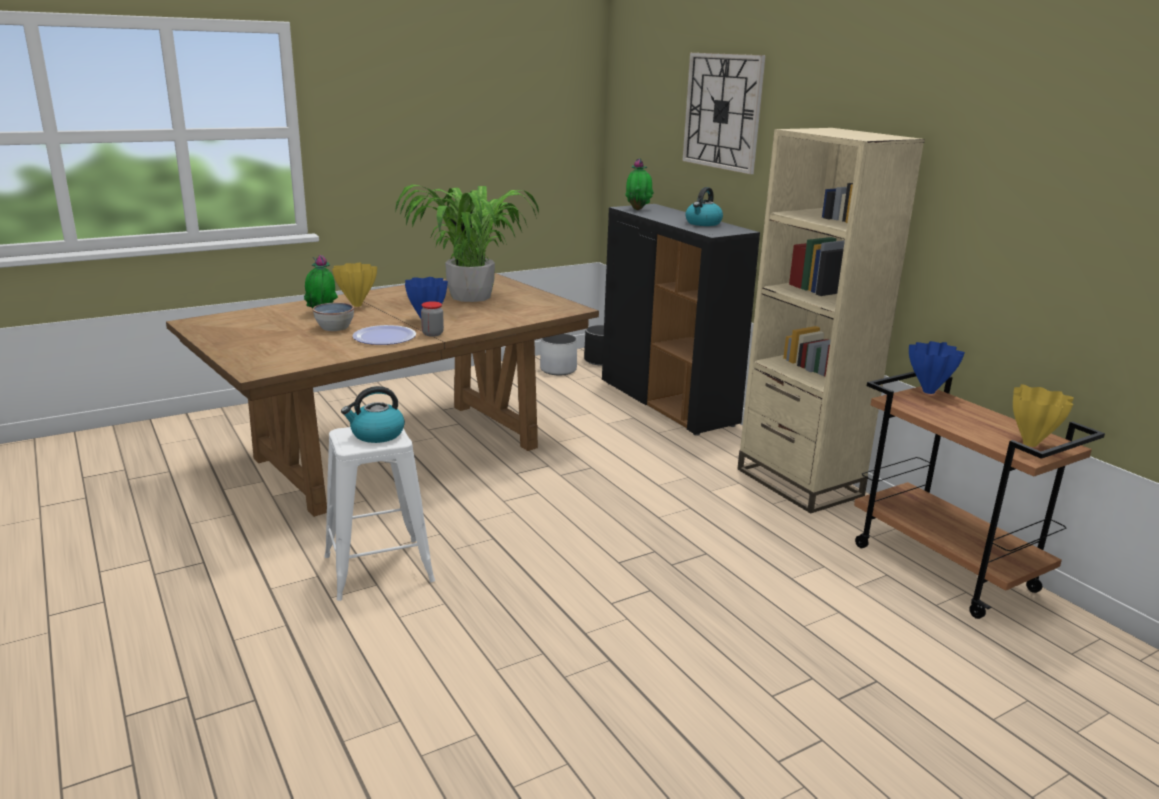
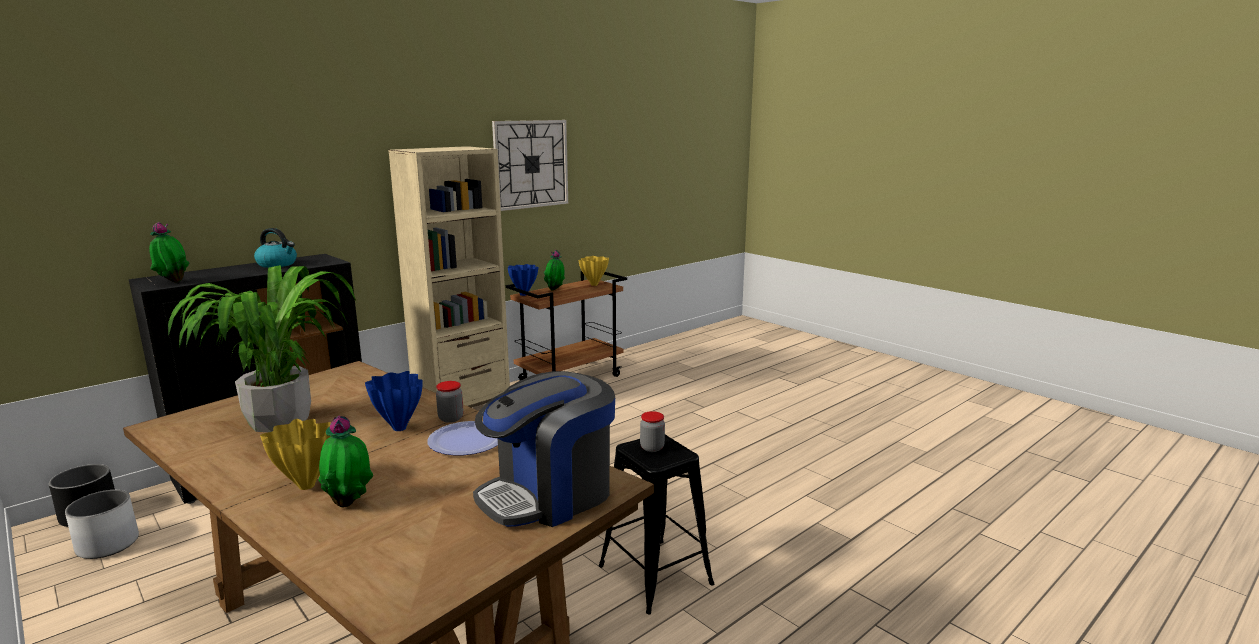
camera: 100 degrees left, 5 degrees down
(266, 353) = (549, 495): none -> coffee machine
(334, 328) = (429, 477): bowl -> none
(376, 434) = (652, 448): kettle -> jar
(378, 569) = (655, 575): white stool -> black stool
(723, 111) = (229, 154): wall clock -> wall clock (531, 164)
(968, 412) = (555, 290): none -> potted plant

